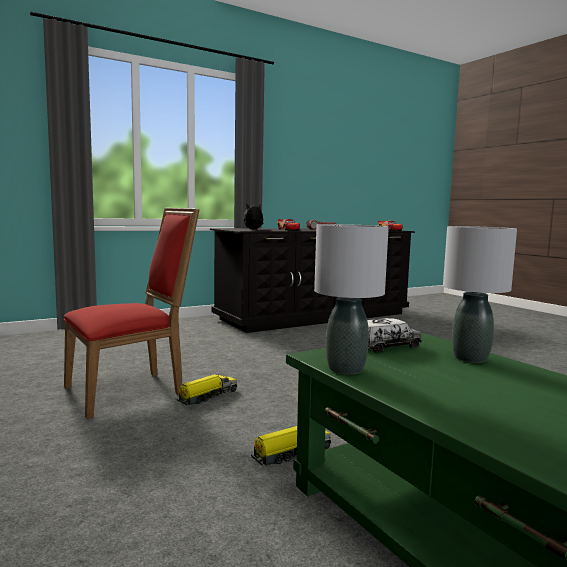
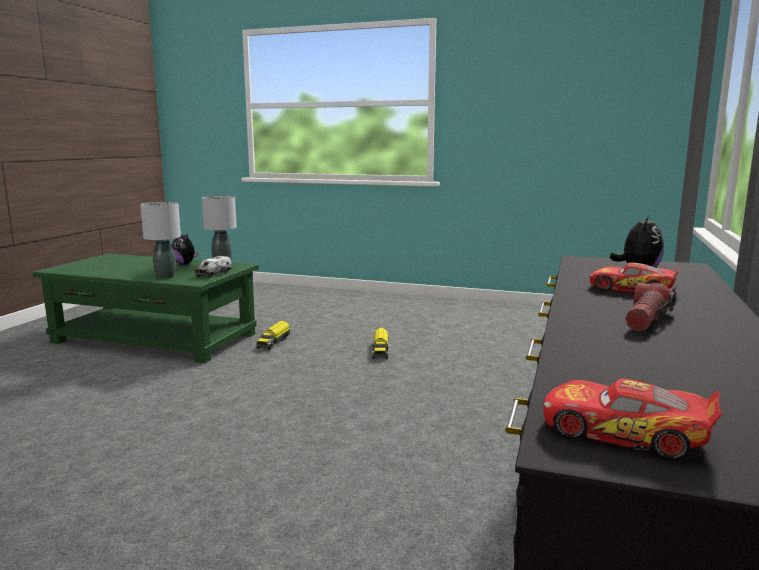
camera: 140 degrees right, 5 degrees up
(131, 390) = (434, 339): red chair -> none
(422, 388) = (185, 264): none -> plush toy

